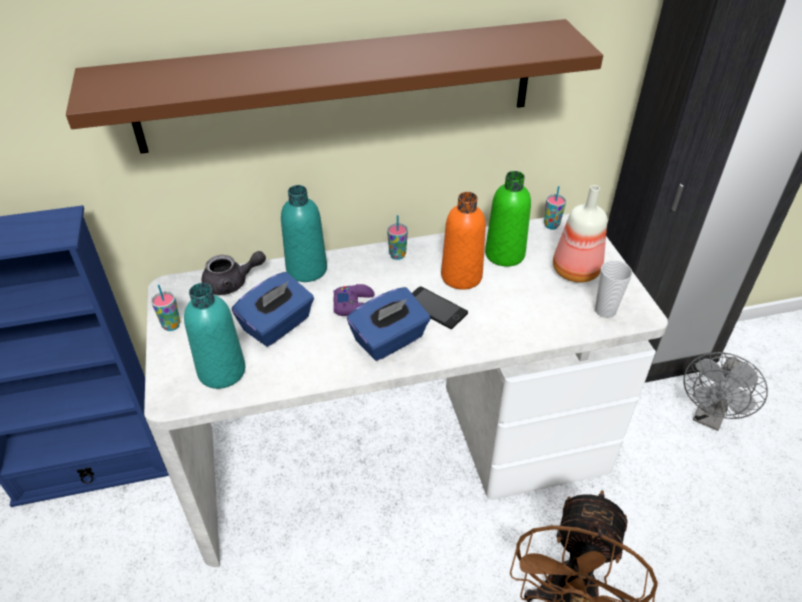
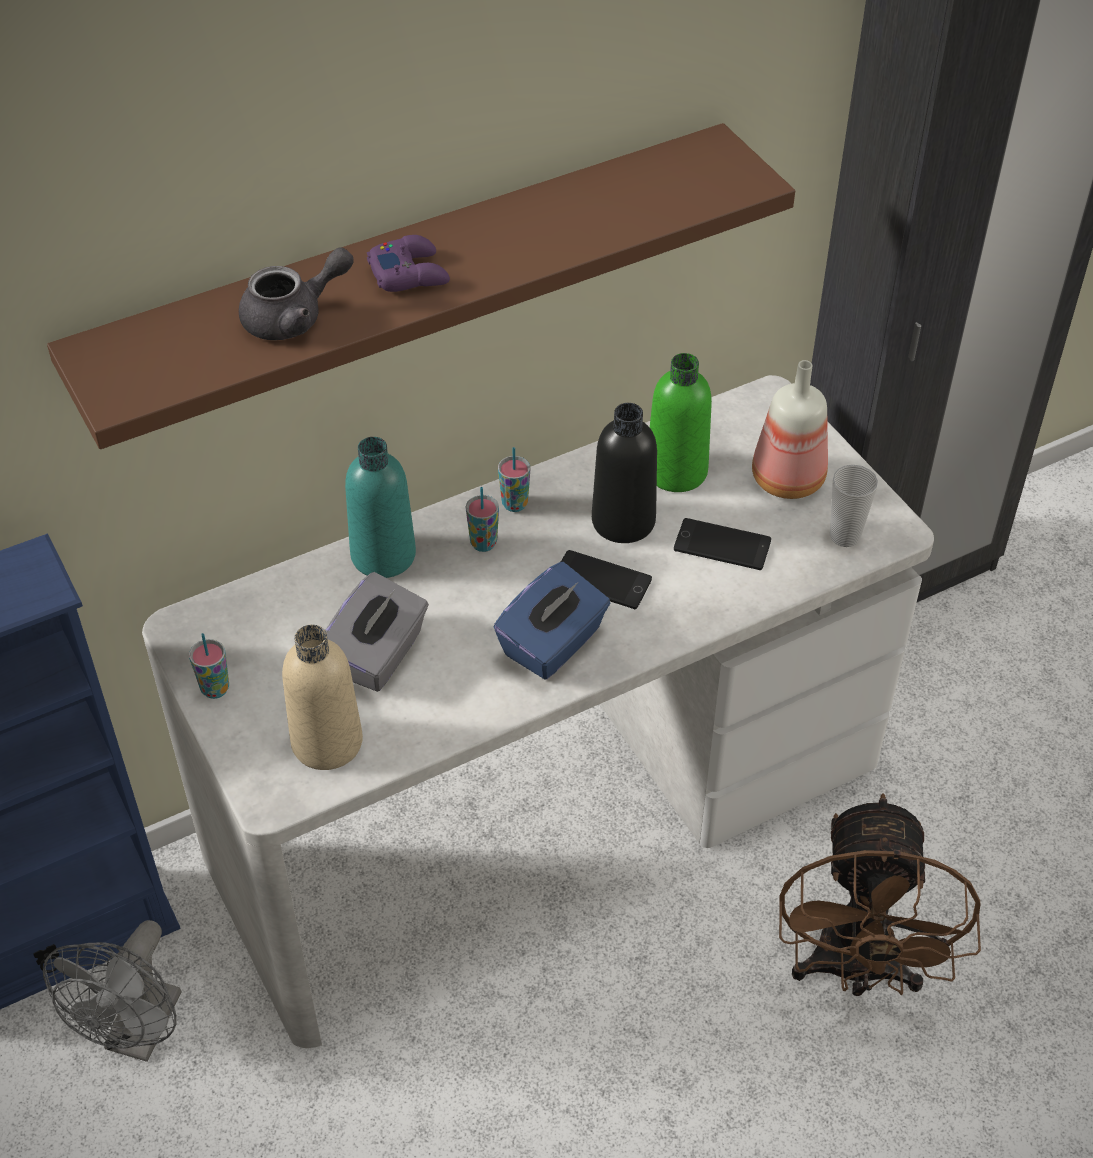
camera: 15 degrees left, 5 degrees up
(222, 371) = (327, 742): turquoise bottle -> beige bottle
(232, 283) = (277, 602): grey teapot -> grey teapot (294, 318)
(277, 325) = (378, 655): blue tissue box -> grey tissue box
(355, 305) = (482, 600): purple game controller -> purple game controller (409, 273)
(461, 276) = (623, 521): orange bottle -> black bottle
(521, 301) = (722, 545): none -> phone
(551, 225) = (732, 407): cup -> cup (483, 543)
(709, 417) = (1004, 647): grey fan -> grey fan (138, 1034)

